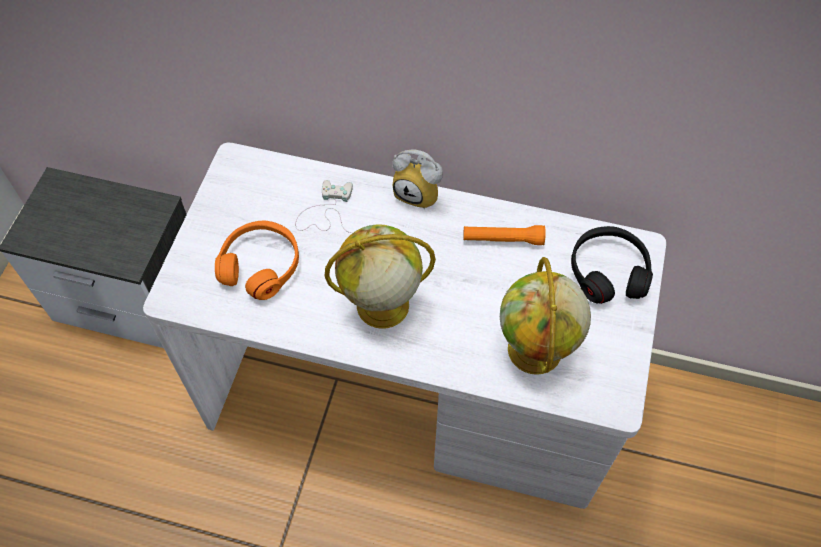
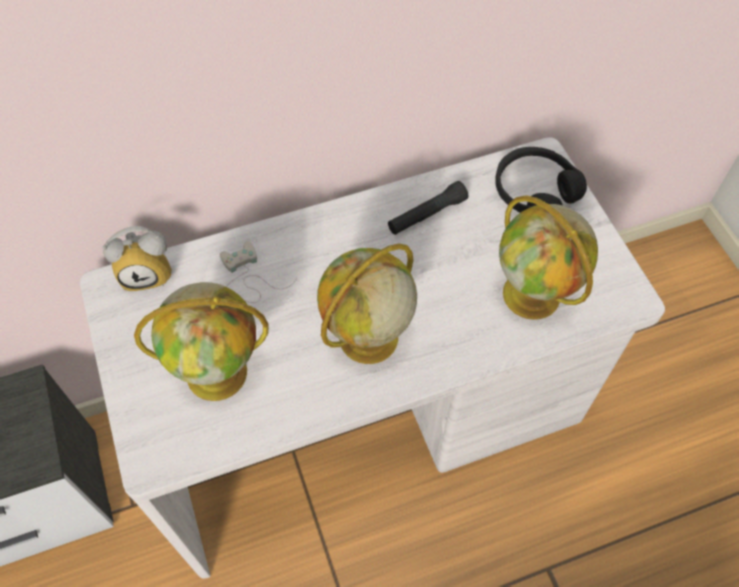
camera: 35 degrees left, 0 degrees up
(260, 265) = (219, 372): orange headphones -> globe
(420, 193) = (319, 215): alarm clock -> alarm clock (148, 272)
(503, 239) = (426, 215): orange flashlight -> black flashlight

